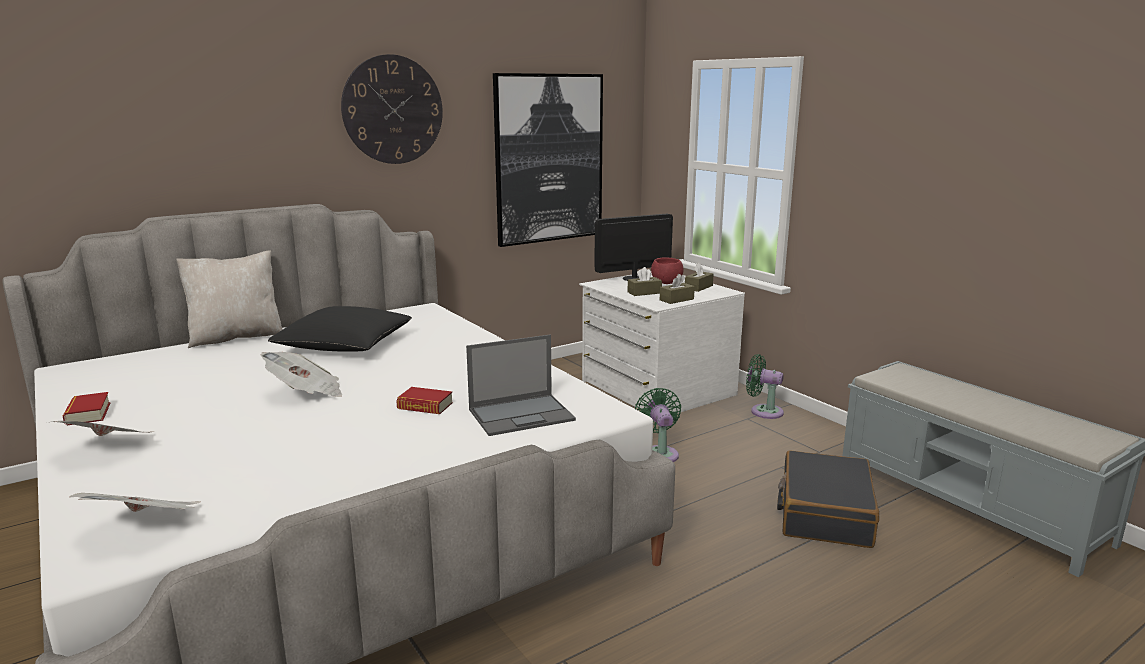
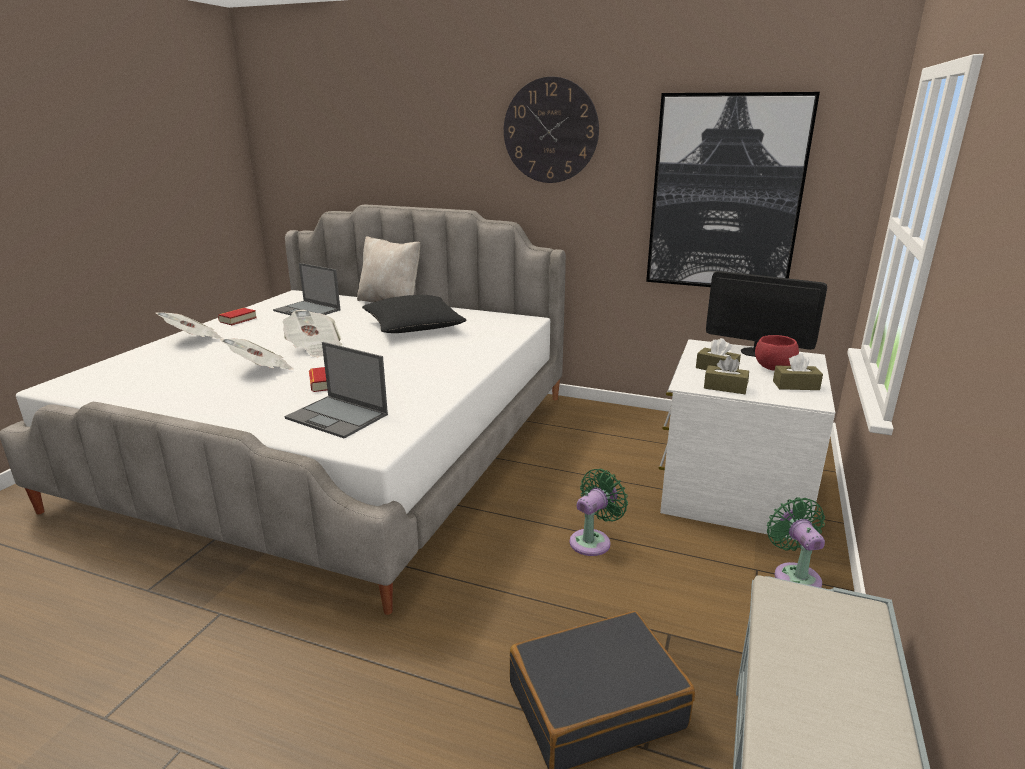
camera: 55 degrees right, 5 degrees up
(146, 526) = (101, 381): newspaper -> newspaper (261, 370)
(158, 374) = (308, 310): none -> laptop

